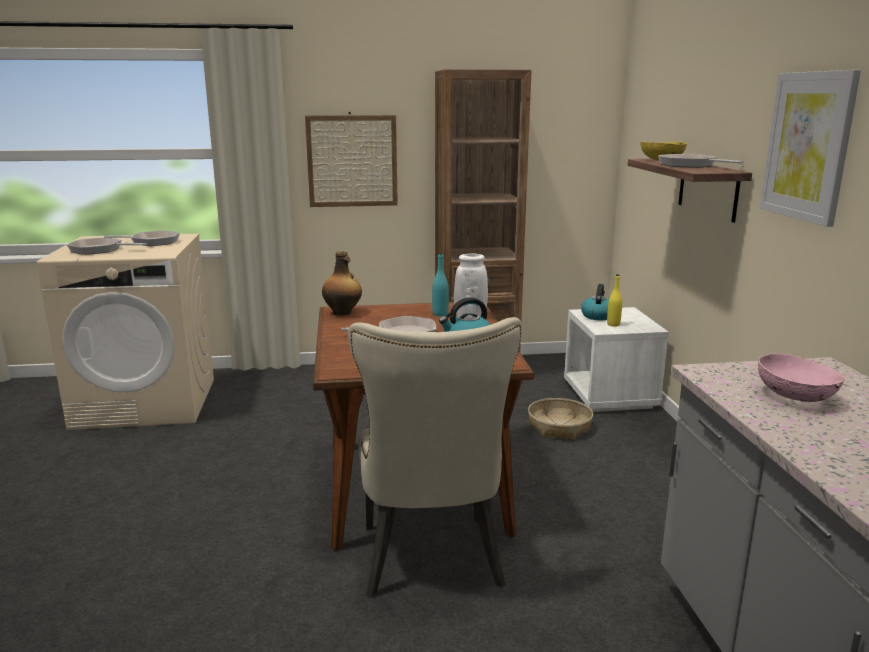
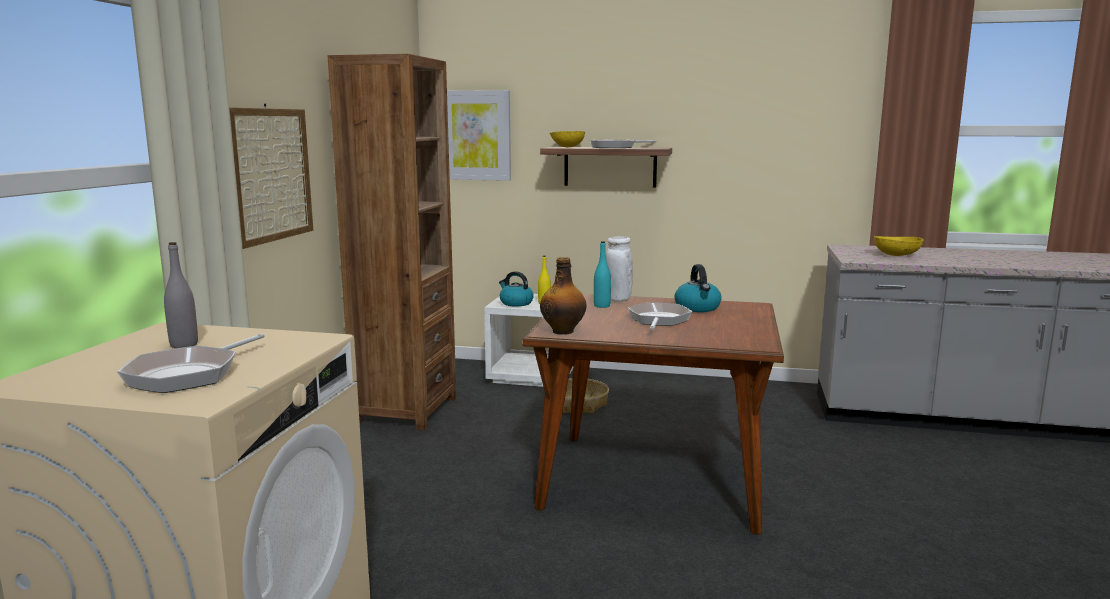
camera: 70 degrees left, 5 degrees down
(152, 242) = (184, 345): frying pan -> grey bottle
(430, 559) = (782, 492): beige chair -> none
(796, 397) = (896, 255): pink bowl -> yellow bowl
(808, 146) = (734, 124): picture -> picture (476, 135)

